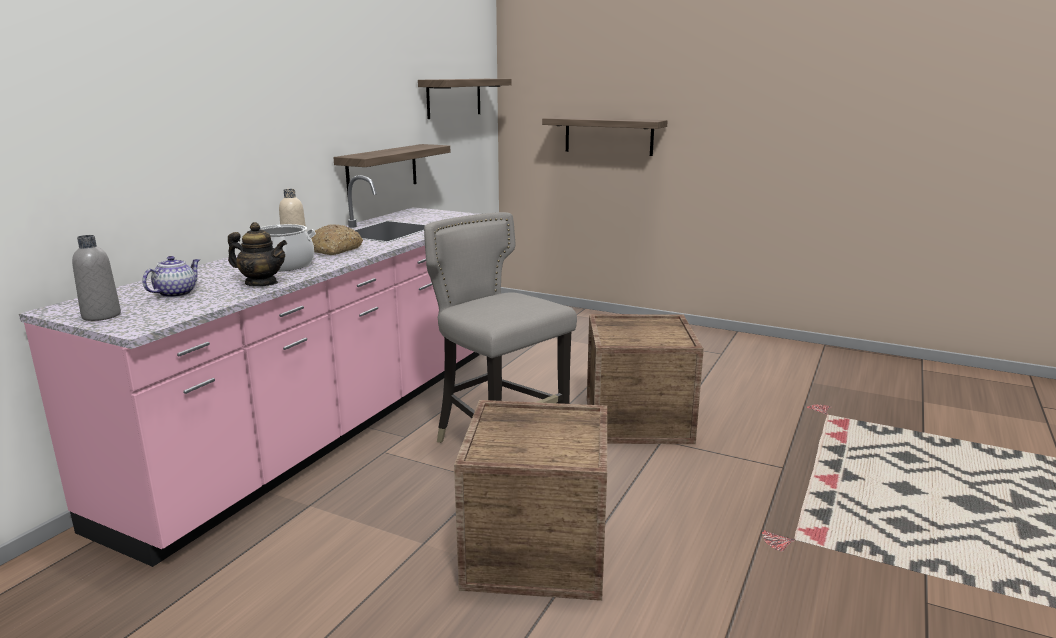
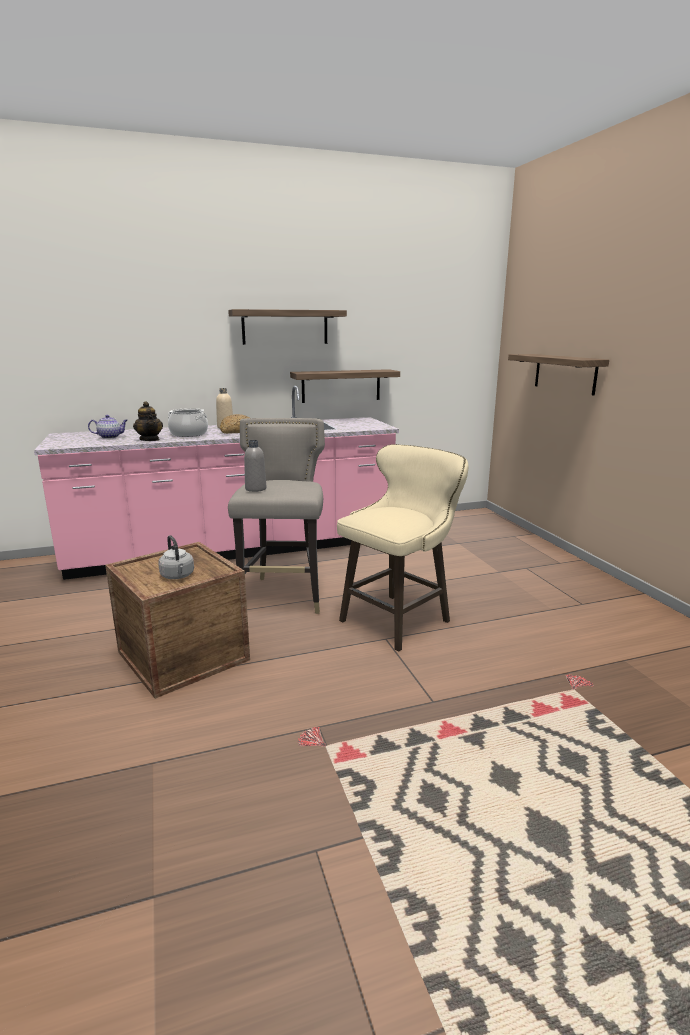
camera: 45 degrees right, 0 degrees up
(101, 316) = (61, 439): grey bottle -> grey bottle (255, 489)
(454, 97) = (436, 334): shelf -> shelf (285, 327)
(560, 439) = (178, 576): none -> grey kettle
(637, 420) = (398, 619): crate -> beige stool

